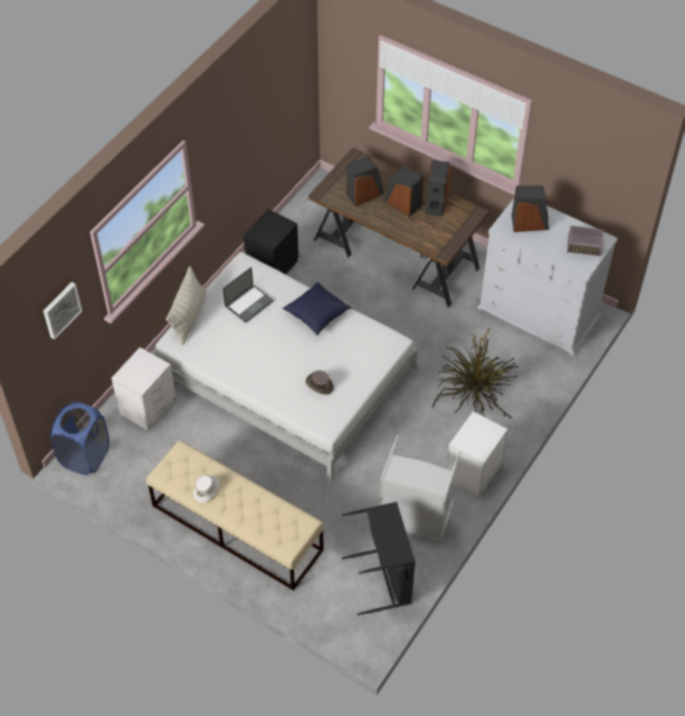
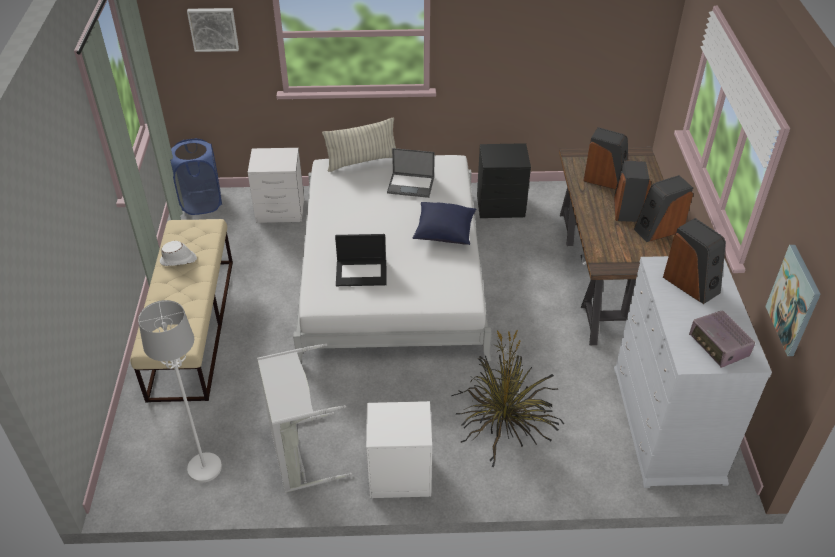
camera: 55 degrees right, 10 degrees down
(319, 384) = (362, 272): brown hat -> laptop
(385, 579) = (204, 468): black laundry basket -> white floor lamp
(595, 191) = (794, 300): none -> picture

